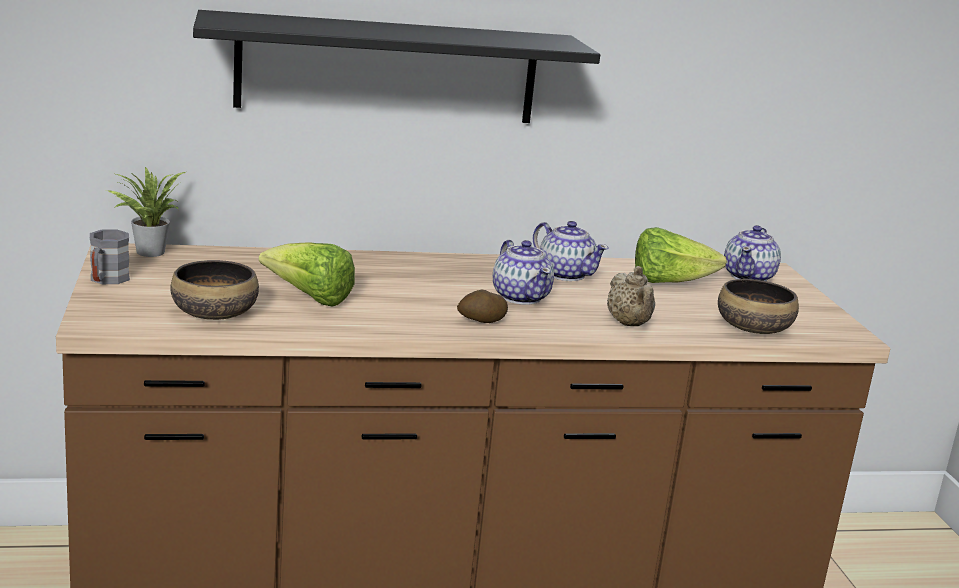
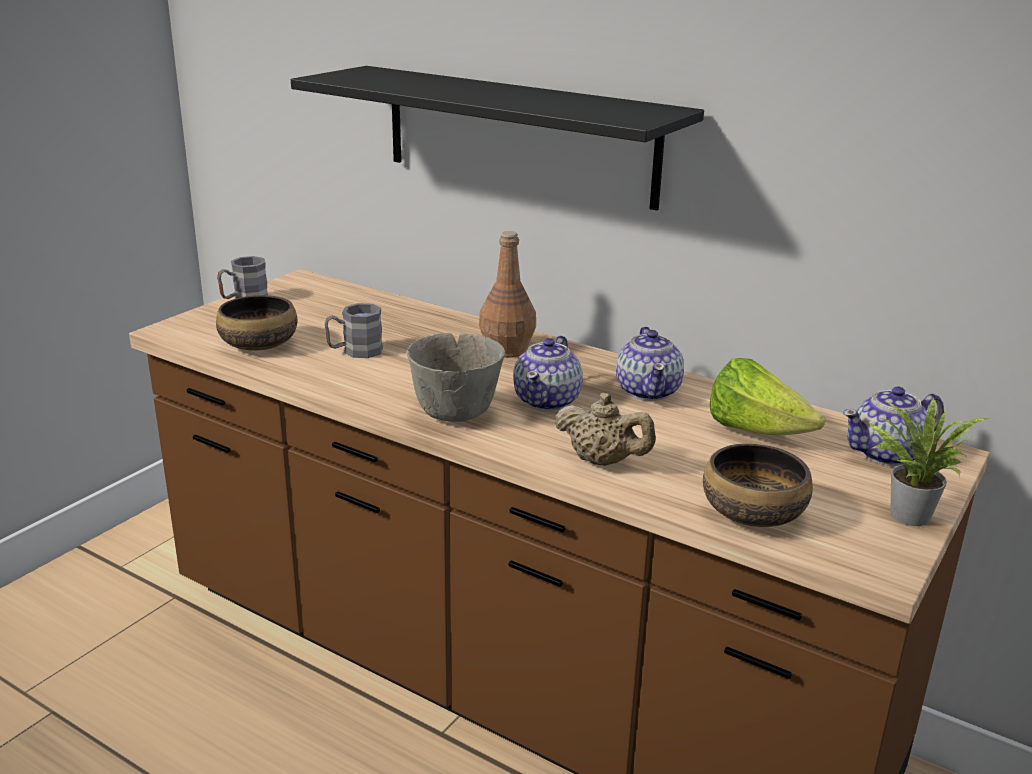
camera: 45 degrees right, 5 degrees up
(147, 251) = (320, 284): potted plant -> potted plant (907, 512)
(310, 298) = (355, 351): lettuce -> grey mug
(419, 269) = (506, 349): none -> brown bottle
(481, 321) = (456, 412): potato -> grey bowl
(629, 324) = (602, 461): beige teapot -> beige teapot turned 90 degrees counterclockwise

